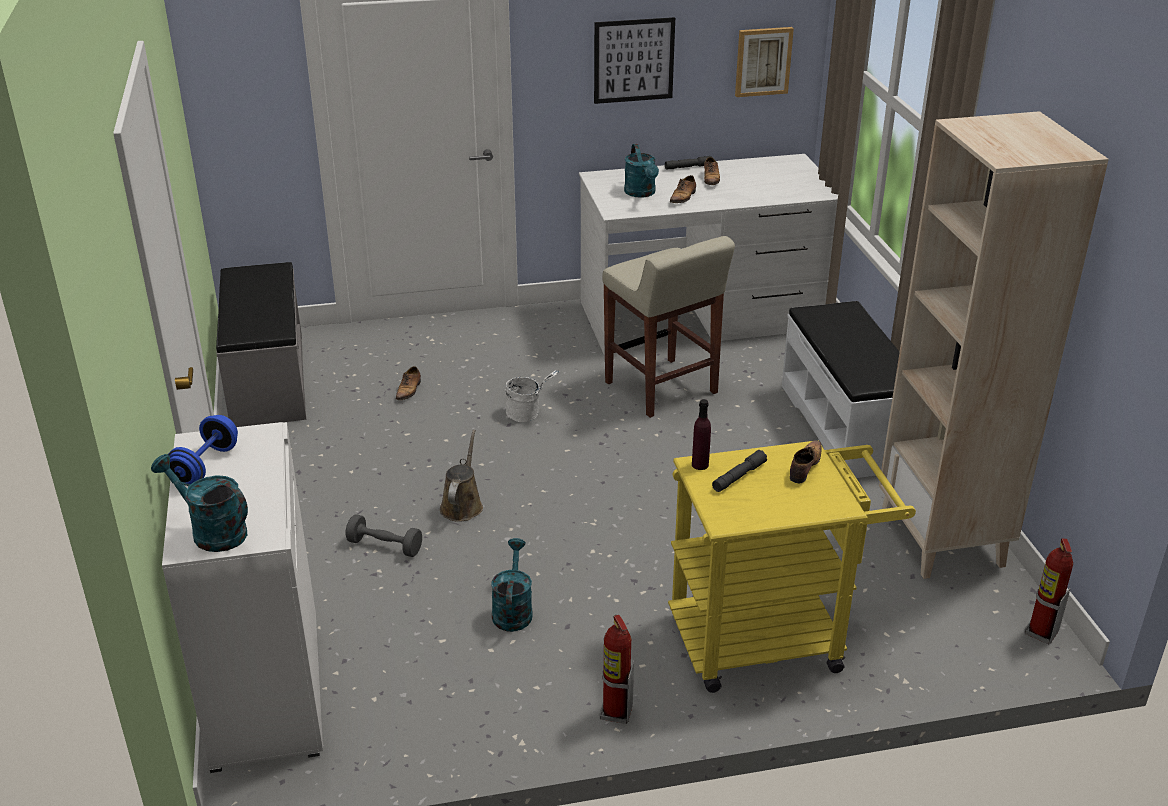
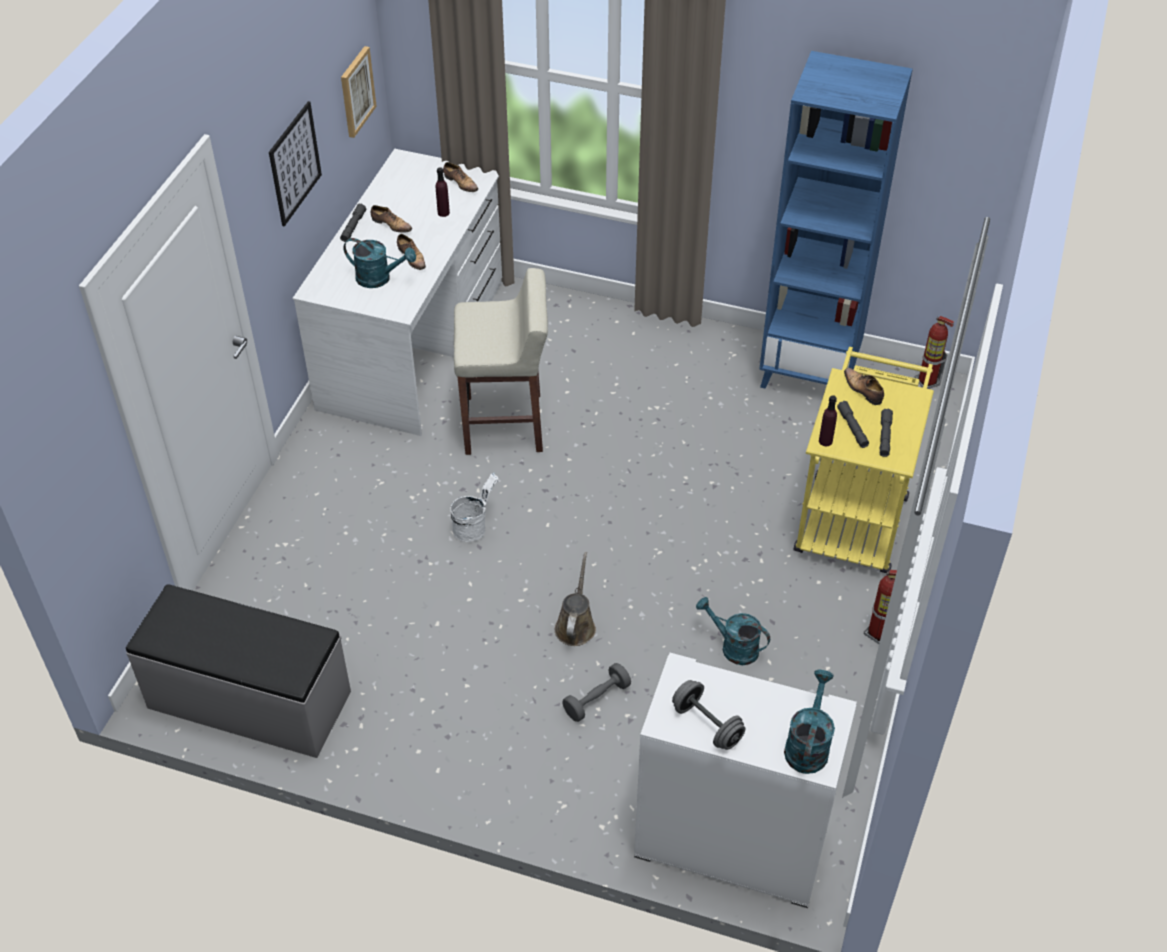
camera: 60 degrees left, 15 degrees up
(205, 466) = (707, 725): blue dumbbell -> grey dumbbell
(211, 531) = (807, 744): turquoise watering can -> turquoise watering can turned 135 degrees clockwise
(409, 390) = (364, 595): shoe -> shoe (460, 183)
(462, 505) = (575, 625): brown watering can -> brown watering can turned 60 degrees clockwise
(750, 501) = (885, 436): none -> grey flashlight
(755, 192) = (443, 213): none -> purple bottle
(846, 426) = (643, 346): white bench -> none
(942, 540) = (809, 373): beige bookcase -> blue bookcase

